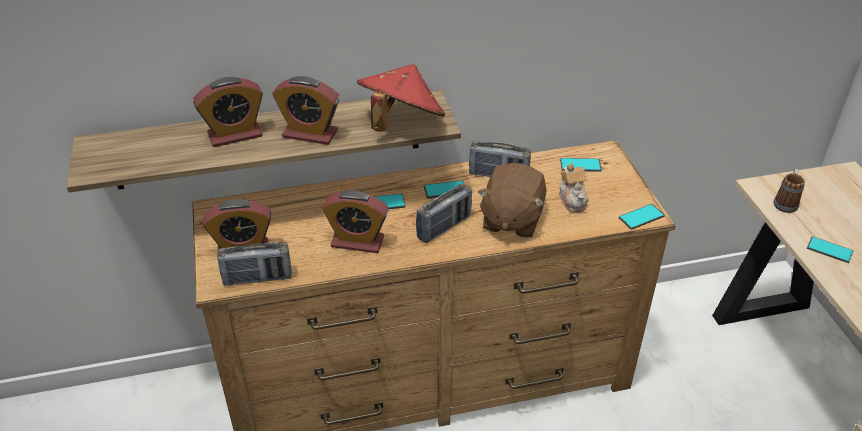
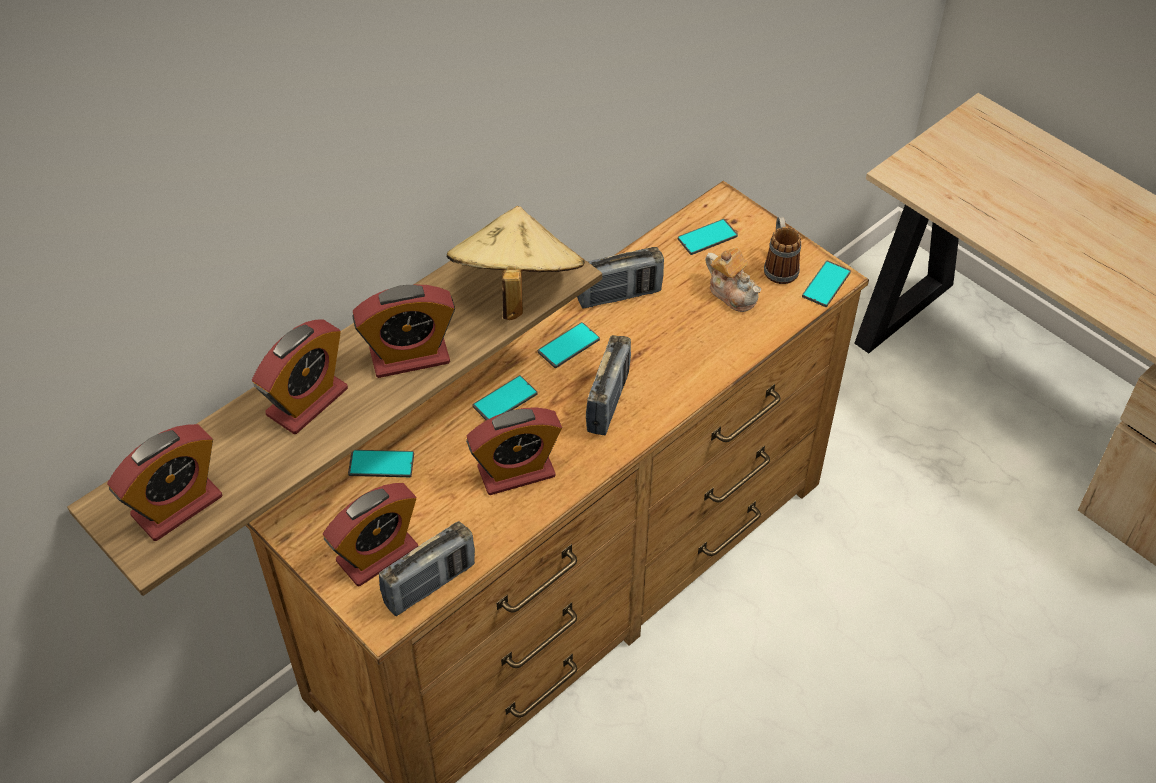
camera: 30 degrees left, 10 degrees up
(123, 156) = (177, 506): none -> alarm clock
(401, 123) = (515, 289): red hat -> beige hat
(511, 219) = (680, 354): brown plush toy -> none
(786, 202) = (939, 183): mug -> mug (779, 266)
(829, 250) = (1019, 231): phone -> phone (381, 464)

